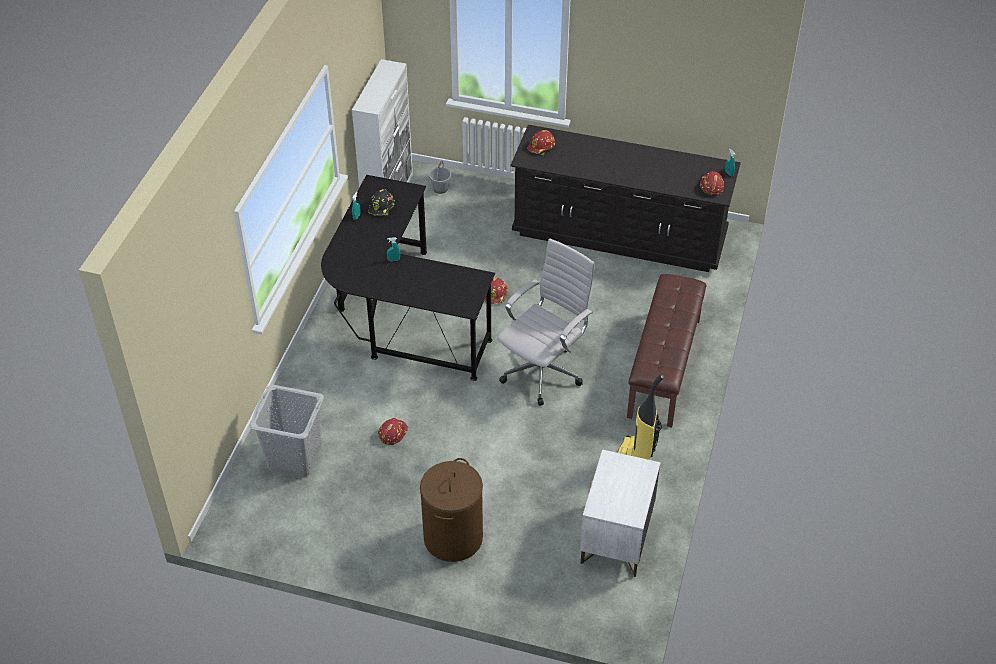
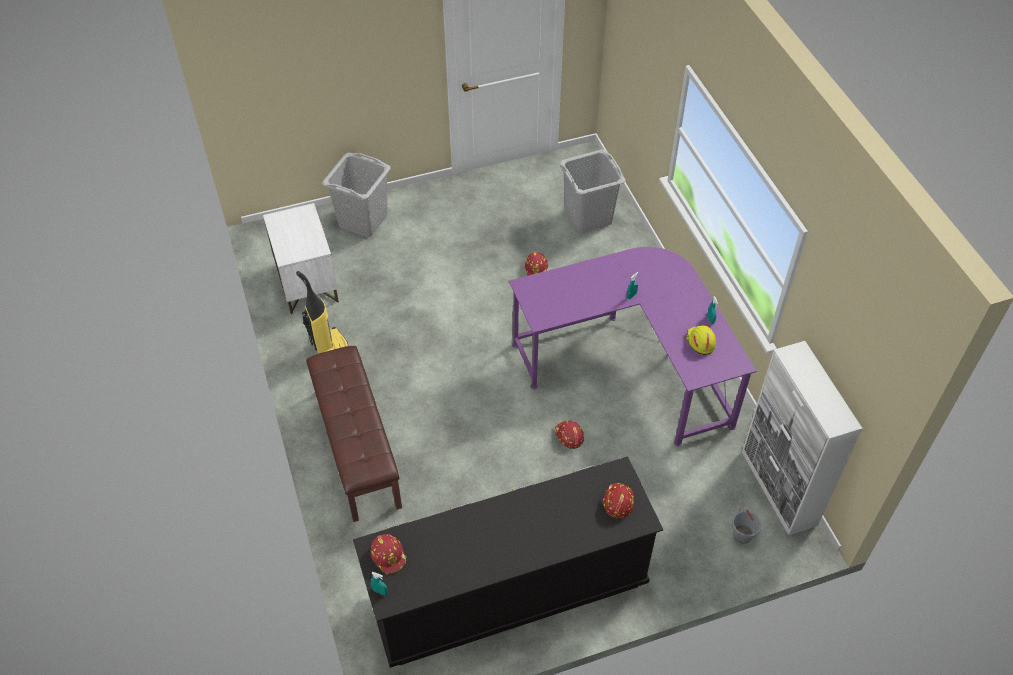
camera: 145 degrees right, 5 degrees up
(382, 207) = (700, 342): black hard hat -> yellow hard hat
(400, 316) = (630, 365): black desk -> purple desk
(453, 538) = (426, 224): brown laundry basket -> none
(512, 580) = (363, 220): none -> grey laundry basket
(544, 371) = (462, 384): white office chair -> none

